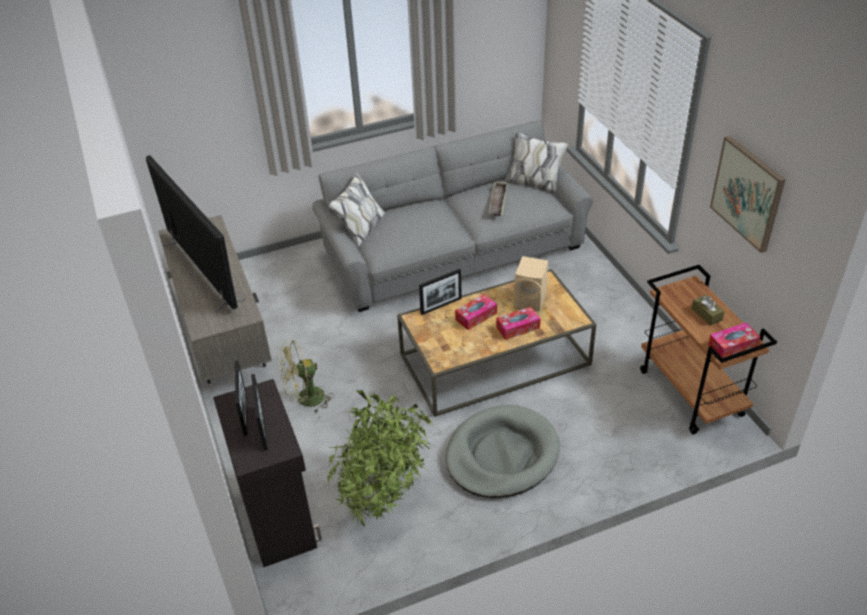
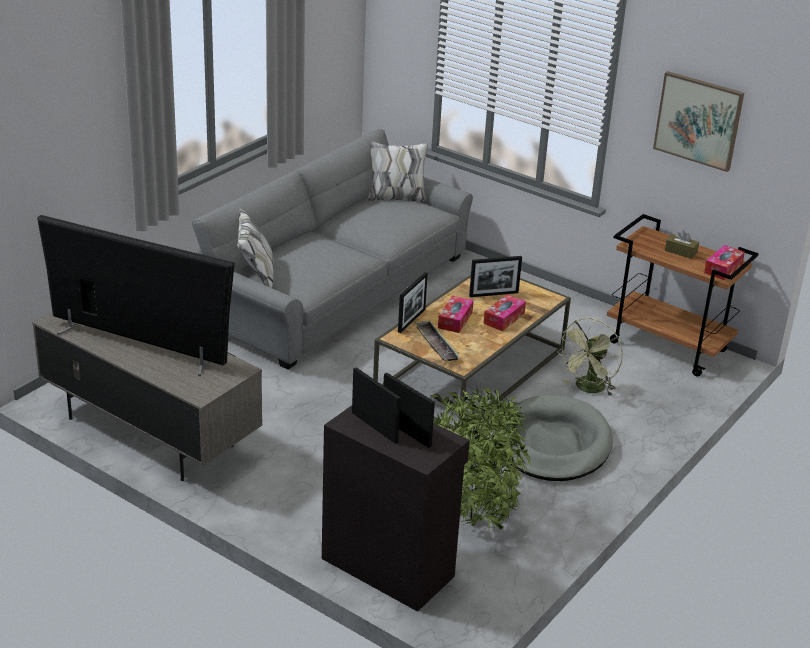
camera: 35 degrees left, 10 degrees down
(305, 400) = (311, 461): green fan -> green fan (588, 389)
(498, 201) = (380, 218): tray -> tray (436, 344)
(531, 300) = (493, 294): beige speaker -> picture frame

